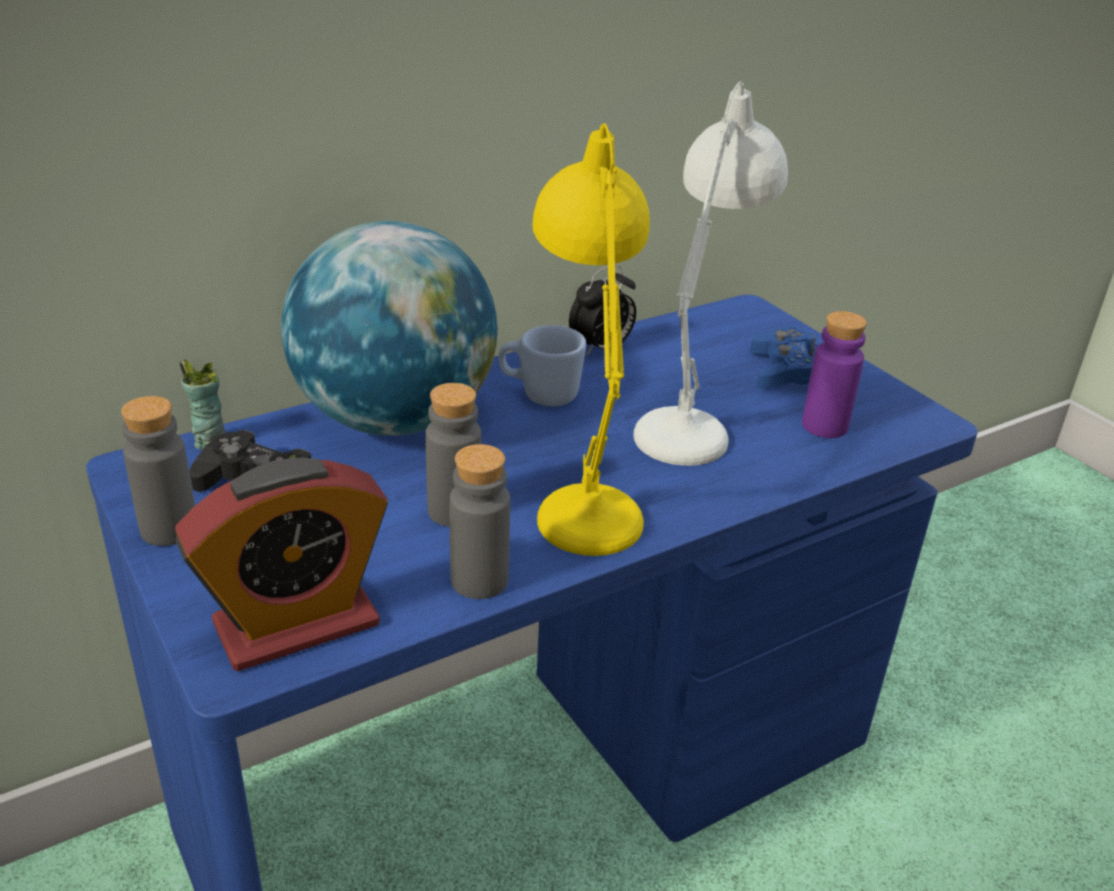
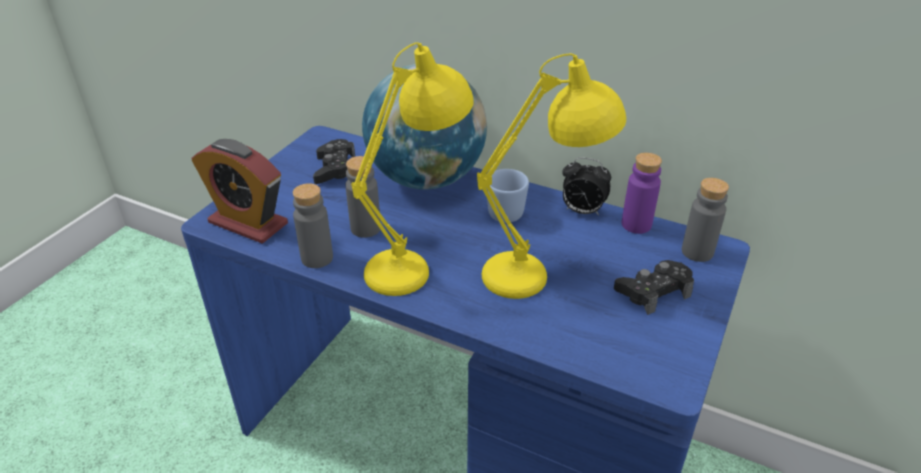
camera: 60 degrees right, 5 degrees up
(169, 529) = (286, 165): grey bottle -> grey bottle (697, 252)
(209, 441) = (356, 143): cup -> none
(694, 420) = (542, 274): white table lamp -> yellow table lamp
(784, 371) = (653, 291): blue game controller -> black game controller
(824, 426) = (601, 332): purple bottle -> purple bottle (636, 224)

